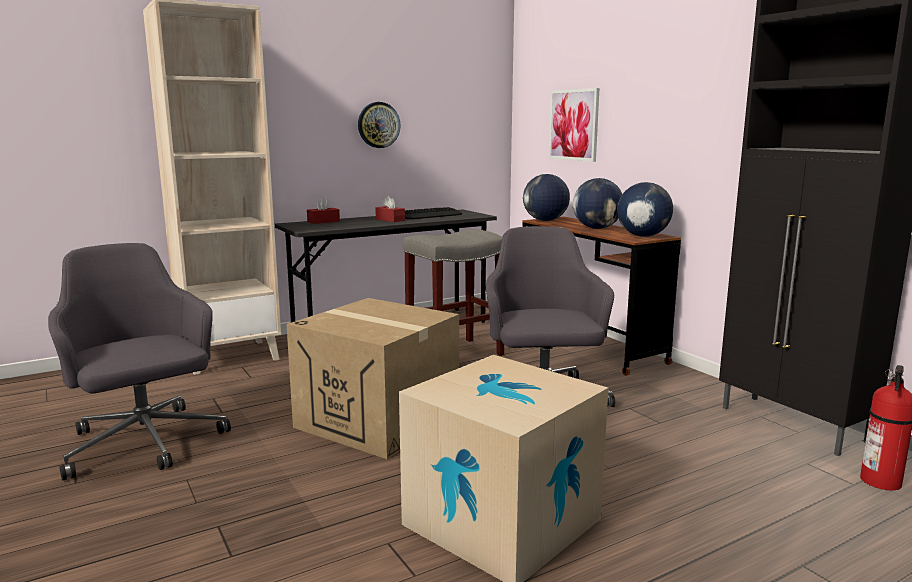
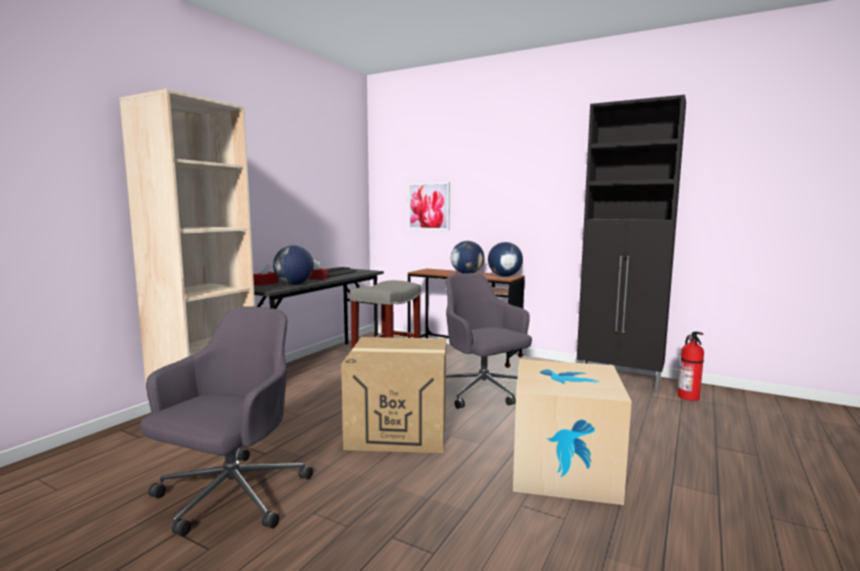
camera: 30 degrees left, 5 degrees down
(145, 444) = (230, 497): grey office chair -> grey office chair turned 90 degrees clockwise
(378, 125) = (293, 205): wall clock -> none
(545, 220) = (423, 271): globe -> globe (294, 284)

